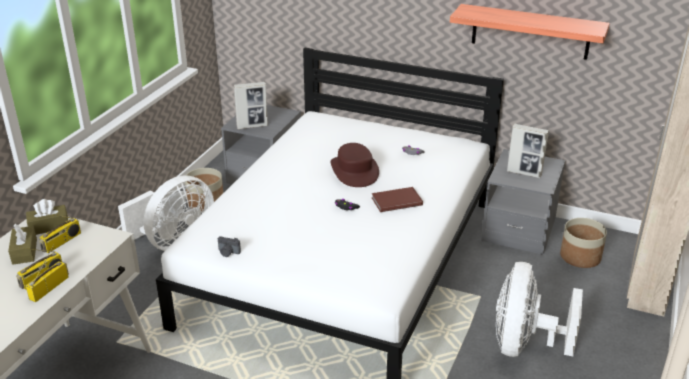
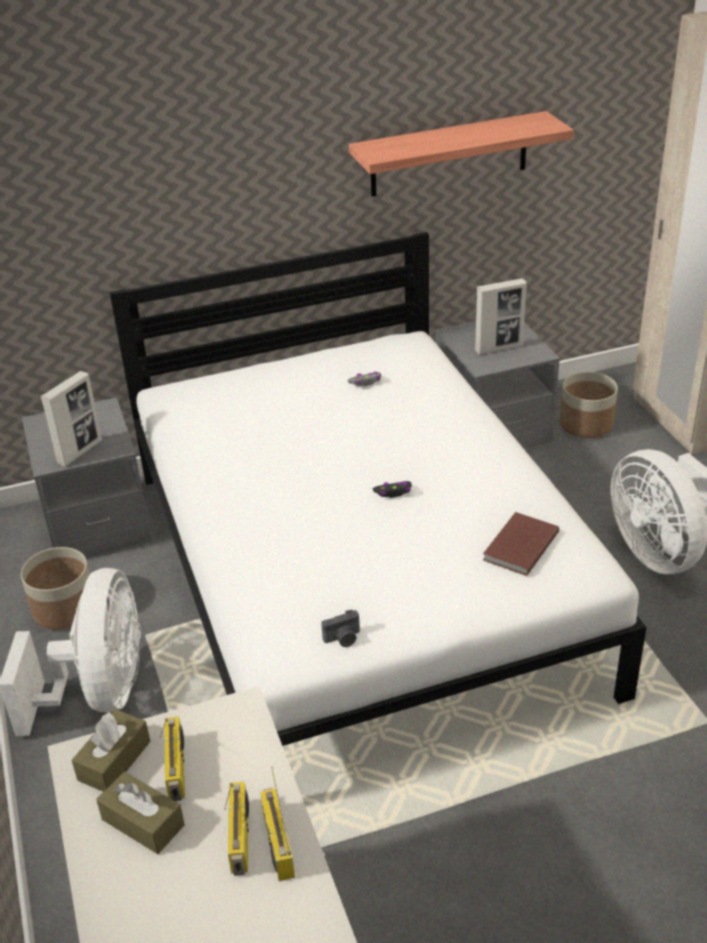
camera: 40 degrees left, 5 degrees up
(354, 171) = (333, 440): brown hat -> none
(395, 201) = (436, 452): brown book -> brown book (518, 546)

